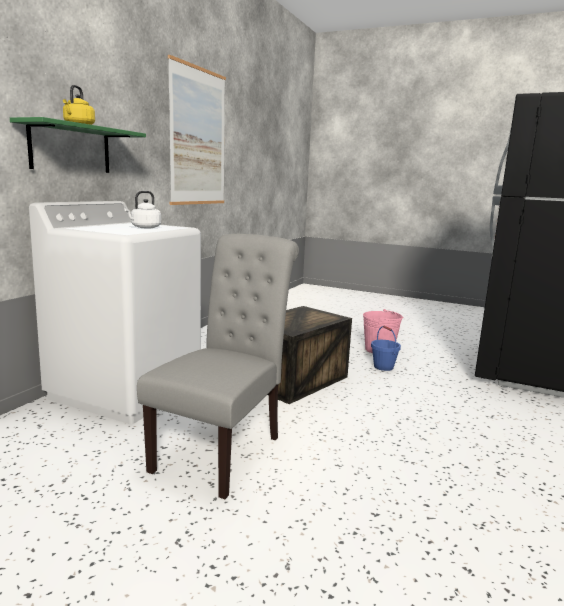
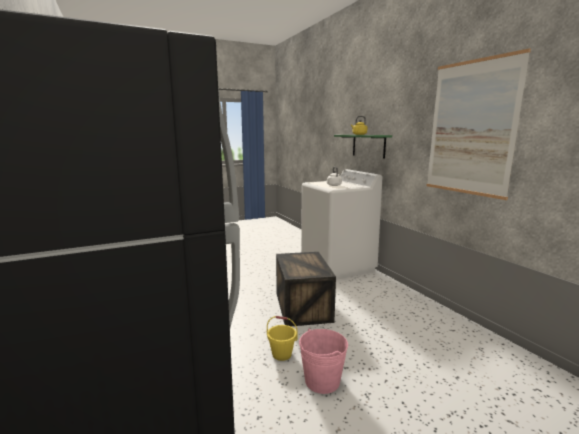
camera: 130 degrees right, 0 degrees up
(223, 450) = (260, 270): grey chair -> none
(383, 367) = (282, 354): blue bucket -> yellow bucket

